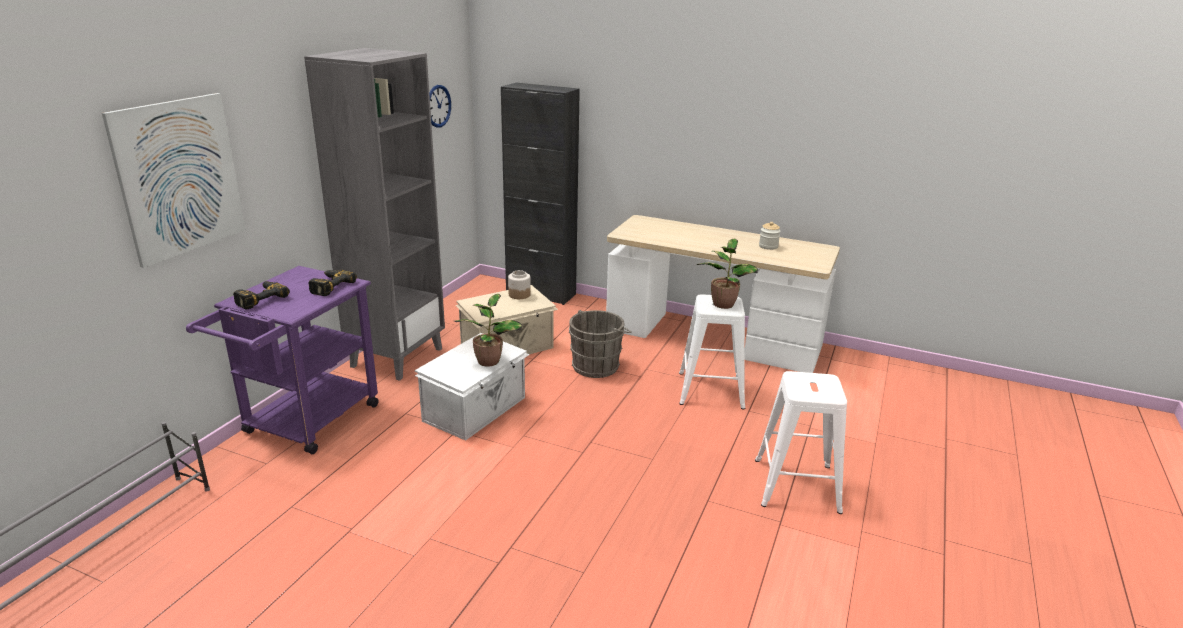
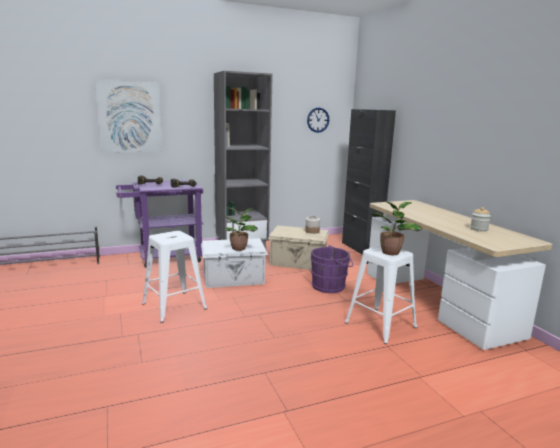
camera: 45 degrees right, 10 degrees down
(598, 365) = (330, 286): grey bucket -> purple bucket
(795, 484) = (340, 399): white stool -> white stool (174, 305)

